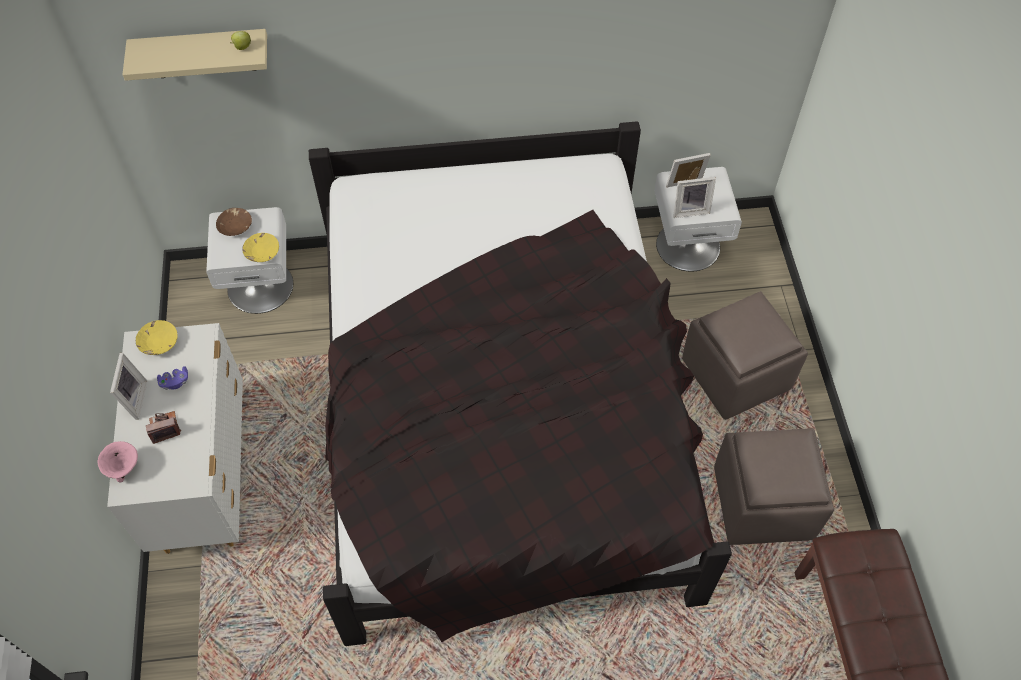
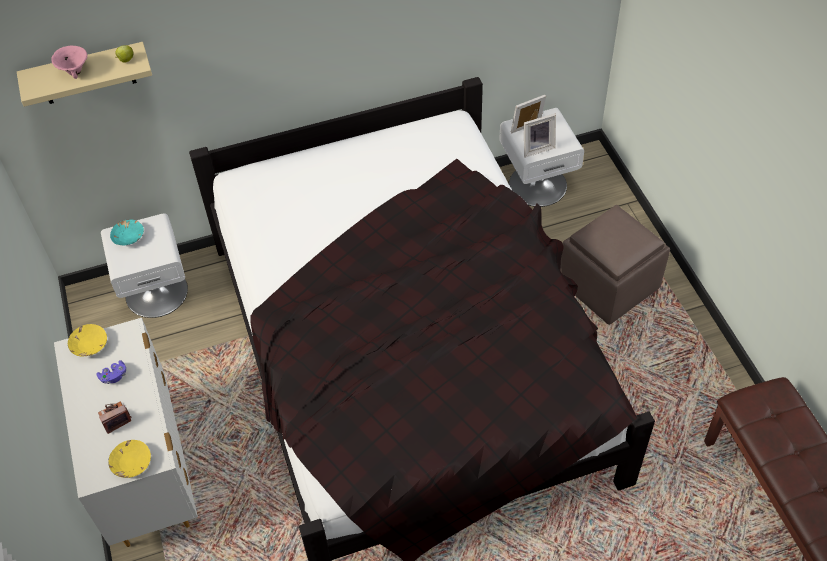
camera: 10 degrees left, 5 degrees down
(124, 467) = (85, 460): pink bowl -> pink bowl (74, 71)
(133, 400) = (78, 399): picture frame -> none
(236, 227) = (129, 237): brown bowl -> turquoise bowl
(262, 252) = (159, 255): yellow bowl -> yellow bowl (131, 463)
(764, 504) = (662, 389): brown ottoman -> none

